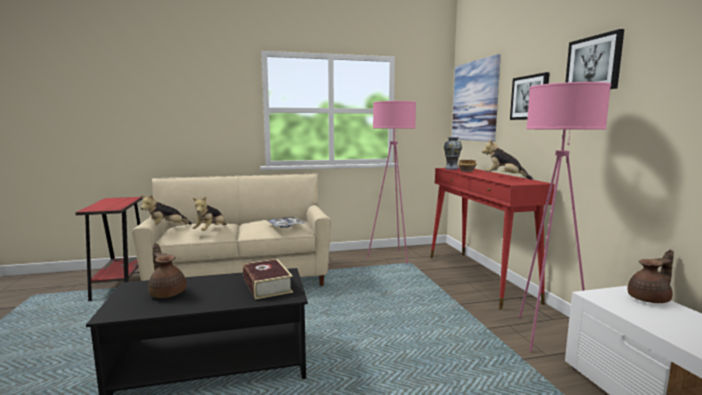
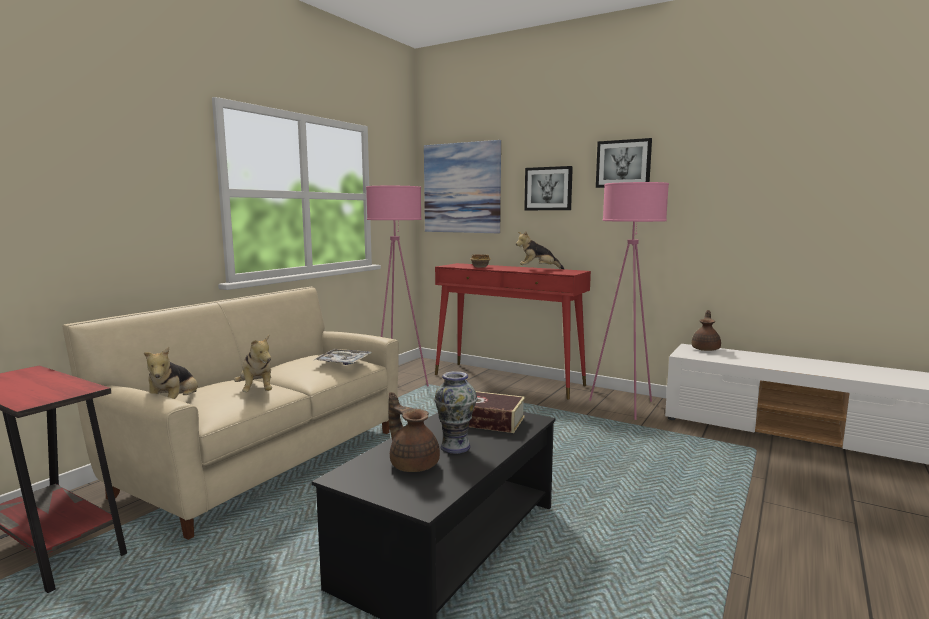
camera: 45 degrees left, 0 degrees up
(167, 293) = (413, 463): brown teapot -> brown teapot turned 45 degrees clockwise
(451, 168) = (455, 266): vase -> vase (455, 446)

